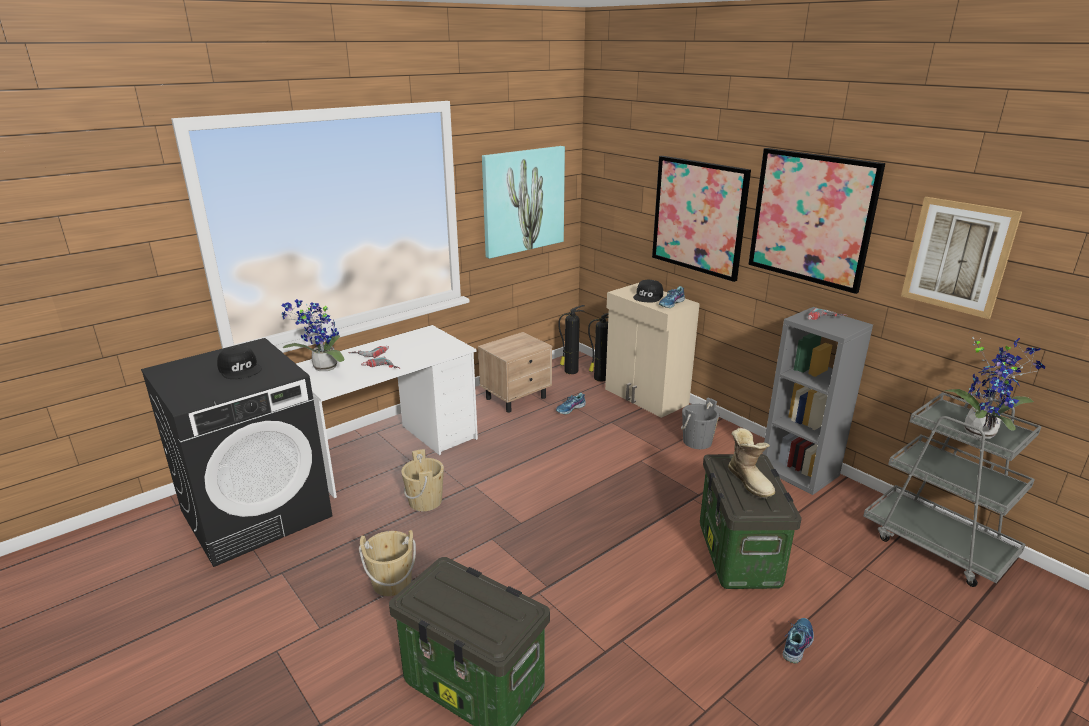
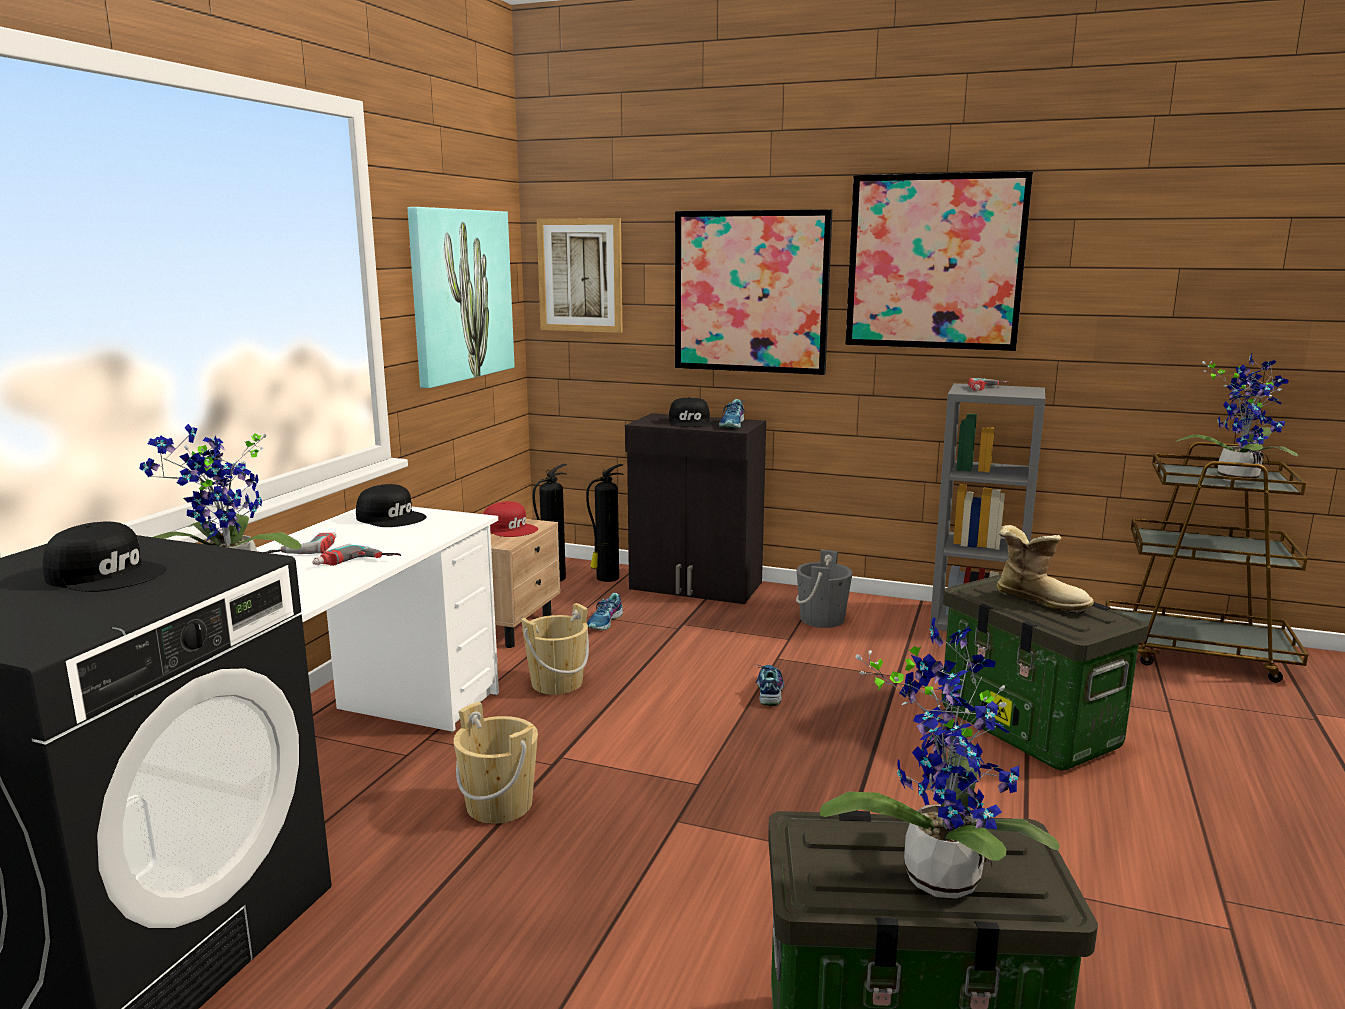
camera: 30 degrees left, 10 degrees down
(392, 582) = (572, 952): beige bucket -> beige bucket (557, 683)
(428, 339) = (392, 517): none -> black cap
(468, 612) = (939, 871): none -> potted plant
(522, 345) = (510, 529): none -> red cap
(645, 397) = (696, 586): beige cabinet -> black cabinet
(796, 643) = (1212, 803): shoe -> shoe (768, 691)
(937, 545) = (1196, 653): grey cart -> brown cart
(957, 256) = (1144, 275): picture -> picture (580, 275)

